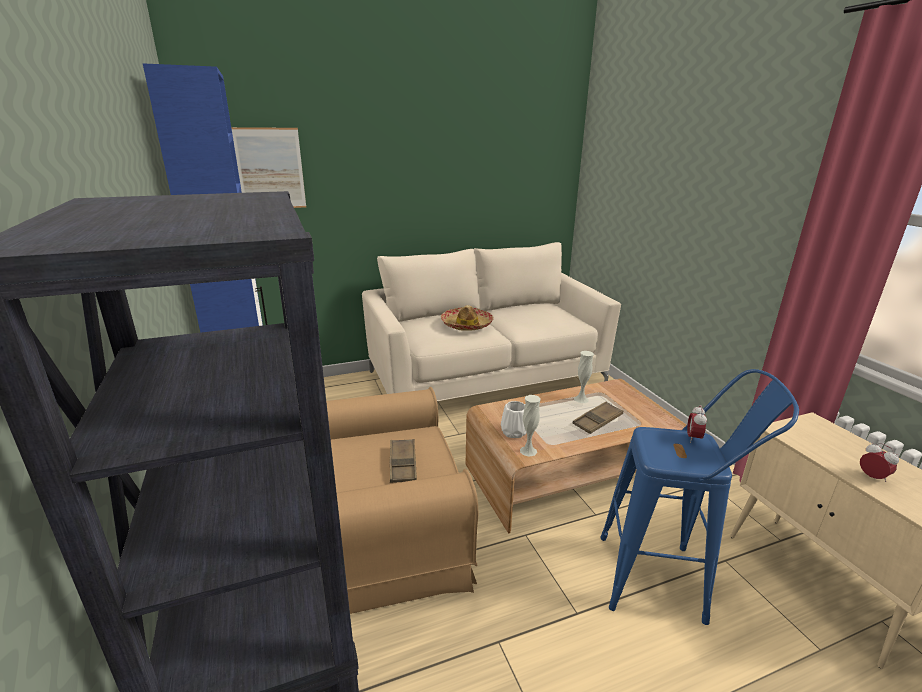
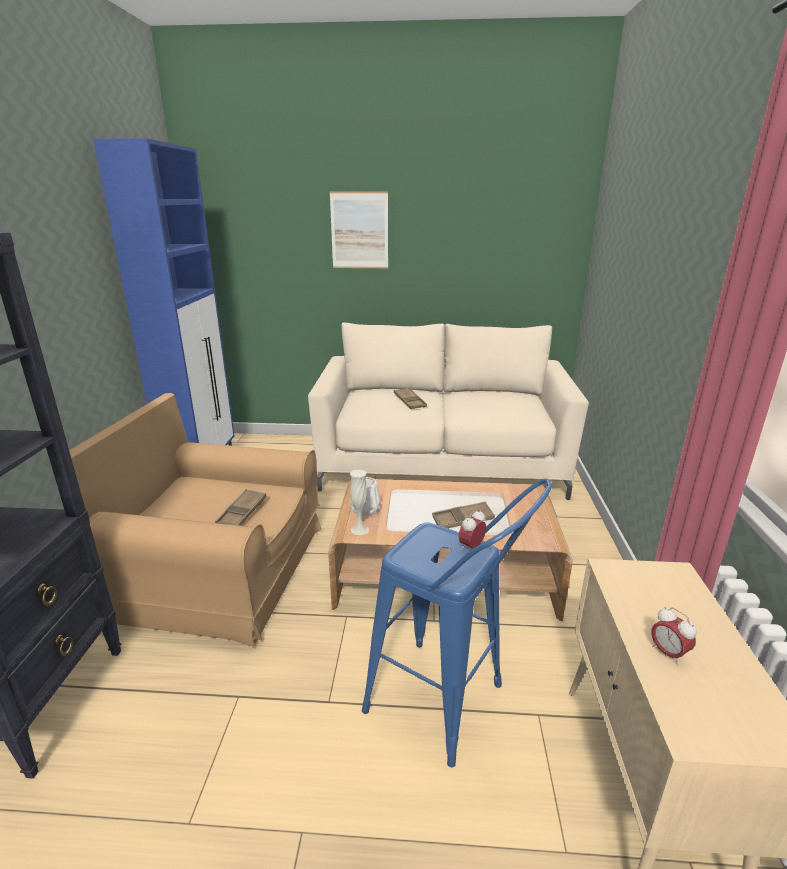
camera: 25 degrees right, 0 degrees up
(270, 169) = (252, 233): picture -> picture (359, 230)
(467, 325) = (409, 401): hat -> brown tray
(581, 399) = (469, 495): white vase -> none
(872, 477) = (668, 653): alarm clock -> alarm clock turned 150 degrees clockwise

